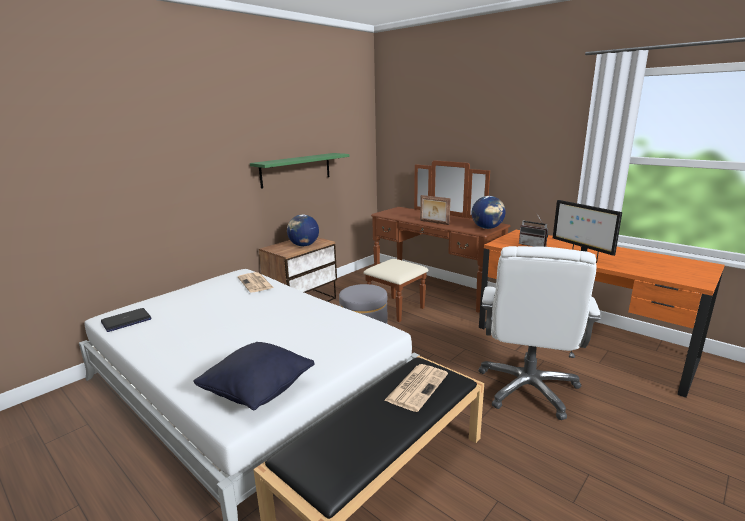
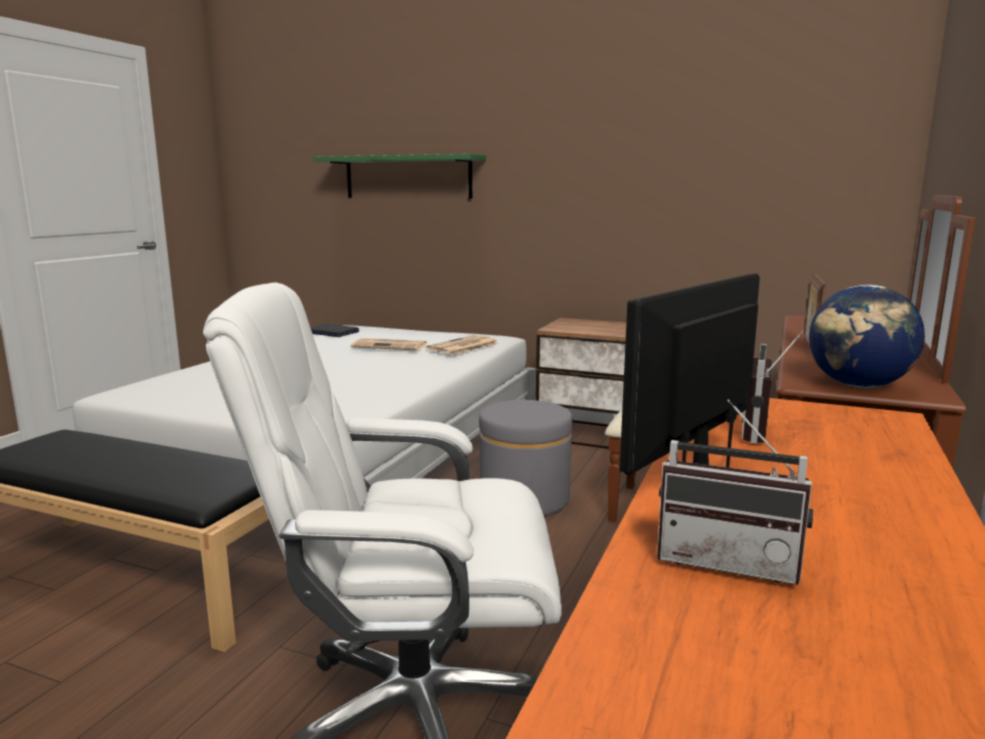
camera: 70 degrees right, 5 degrees down
(258, 392) = (166, 393): black pillow -> none
(296, 170) = (660, 198): green shelf -> green shelf (407, 177)
(304, 245) = (602, 330): globe -> none
(417, 386) = (182, 473): newspaper -> newspaper (391, 346)
(626, 264) = (729, 561): none -> radio

